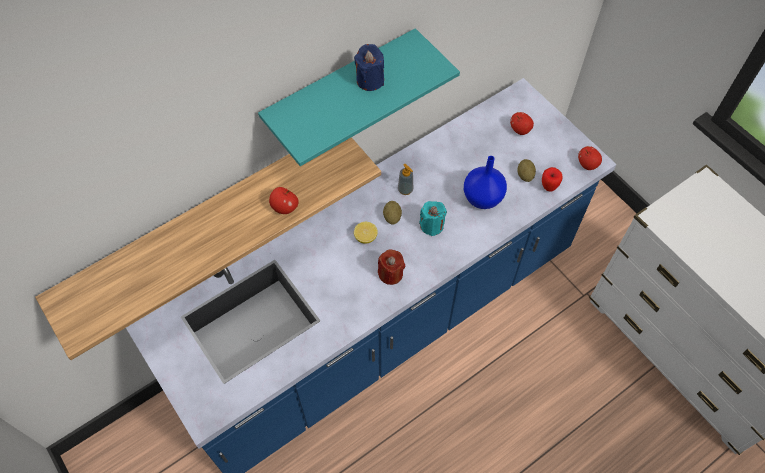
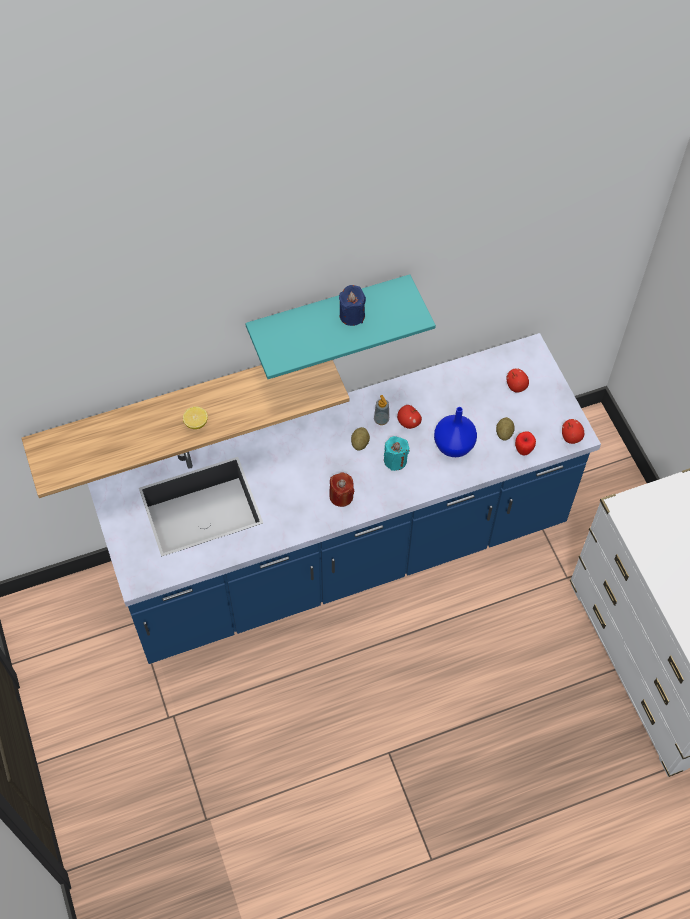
camera: 15 degrees right, 0 degrees up
(285, 207) = (252, 411): apple -> apple (408, 422)
(365, 237) = (328, 456): lemon -> lemon (196, 423)

